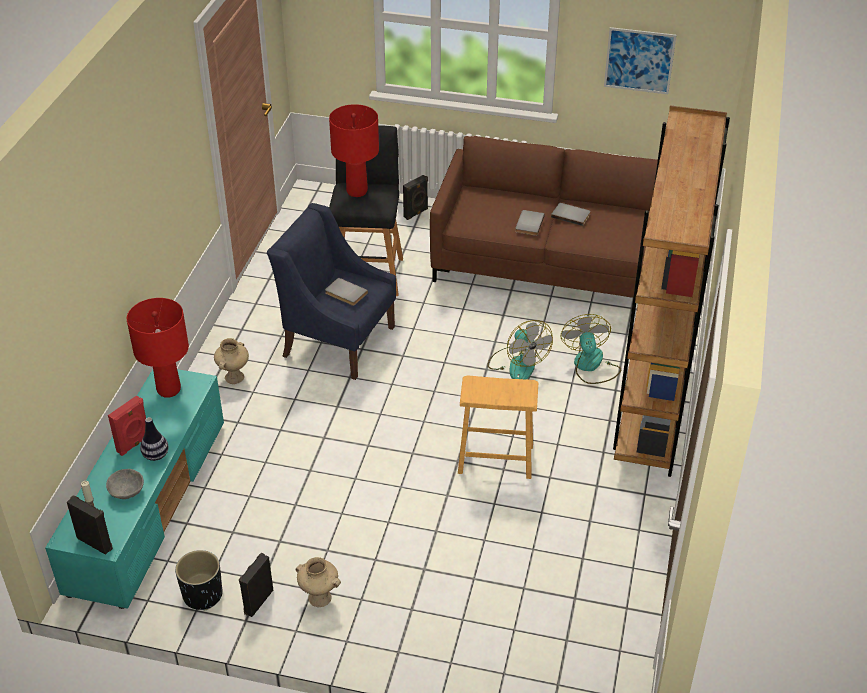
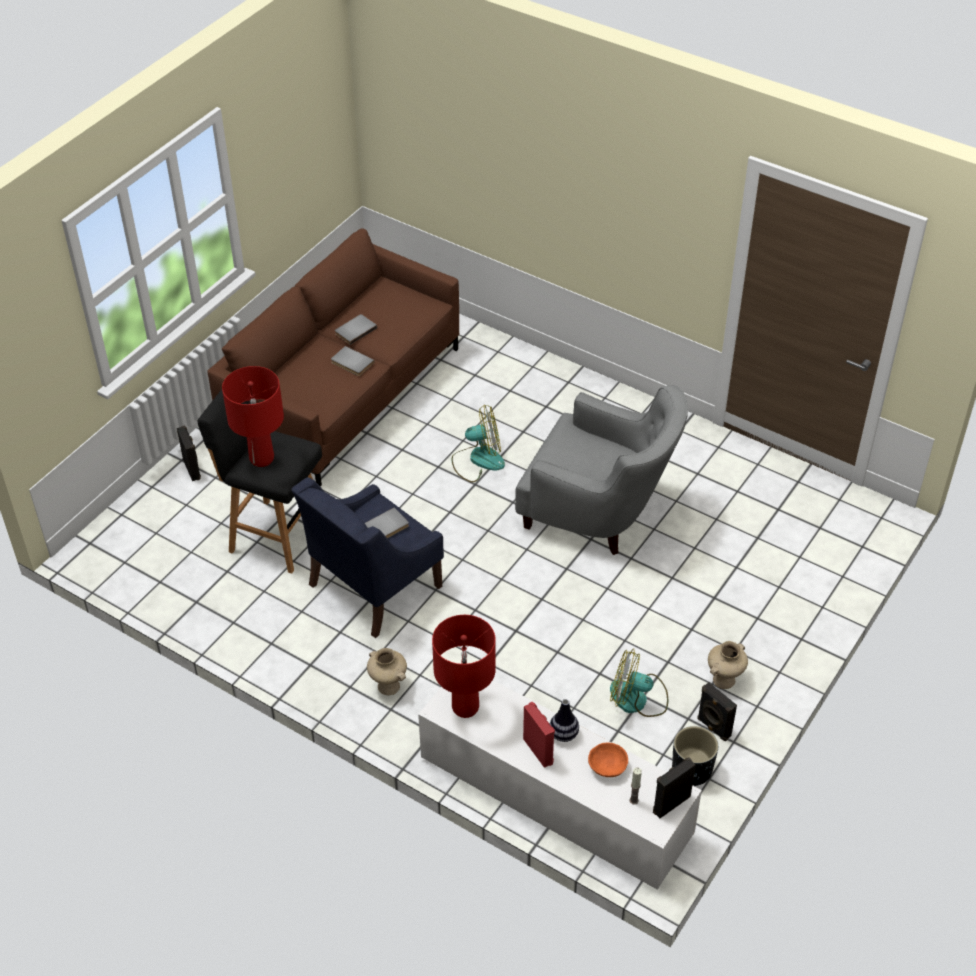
camera: 70 degrees left, 5 degrees up
(126, 491) = (606, 767): grey bowl -> orange bowl
(148, 505) = (553, 796): turquoise tv stand -> white tv stand
(495, 459) = (599, 512): brown stool -> grey armchair
(590, 366) = (506, 412): fan -> fan (637, 699)
(639, 60) = (291, 162): picture -> none
(651, 405) = (575, 390): brown bookcase -> none

